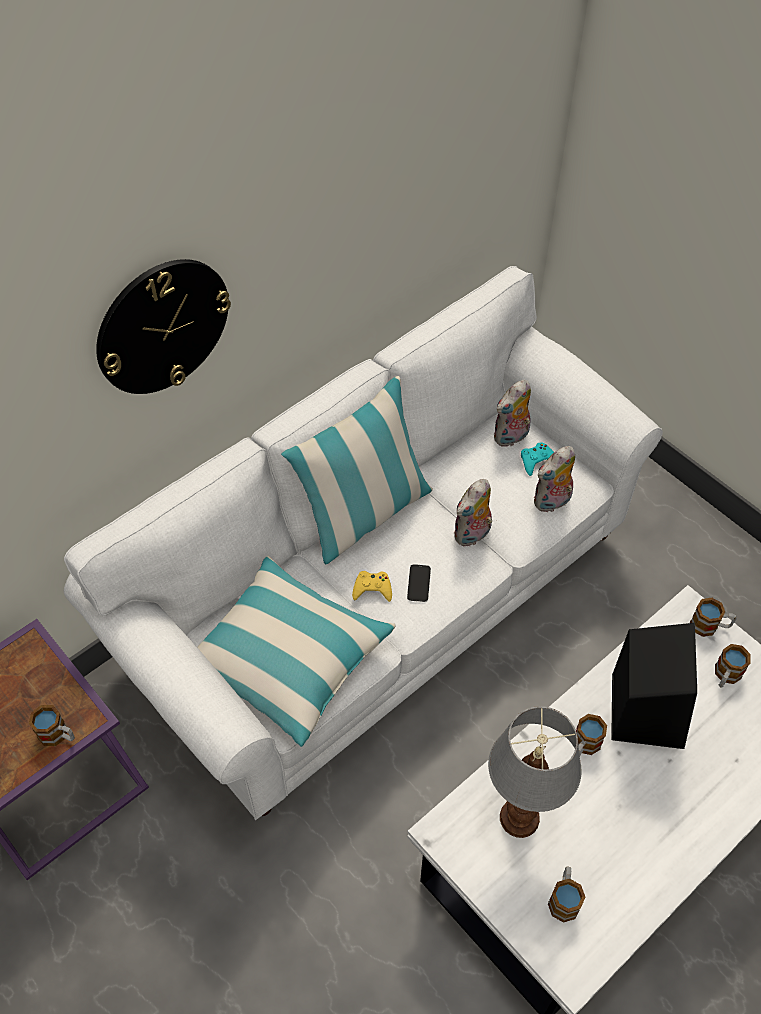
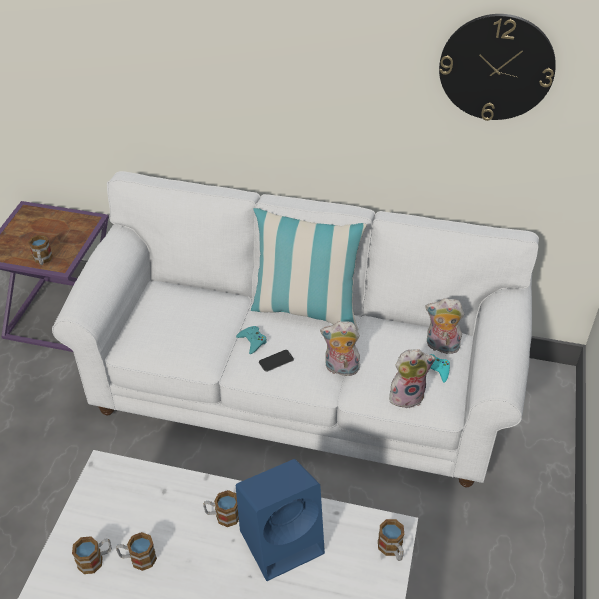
camera: 55 degrees right, 10 degrees down
(162, 326) = (229, 76): wall clock -> wall clock (496, 67)
(287, 658) = (167, 327): pillow -> none
(372, 589) = (252, 341): yellow game controller -> turquoise game controller
(520, 817) = (141, 505): table lamp -> none
(552, 502) = (407, 395): plush toy -> plush toy turned 150 degrees clockwise
(646, 708) = (283, 540): black speaker -> blue speaker
(725, 676) = (354, 581): mug -> mug (138, 558)

